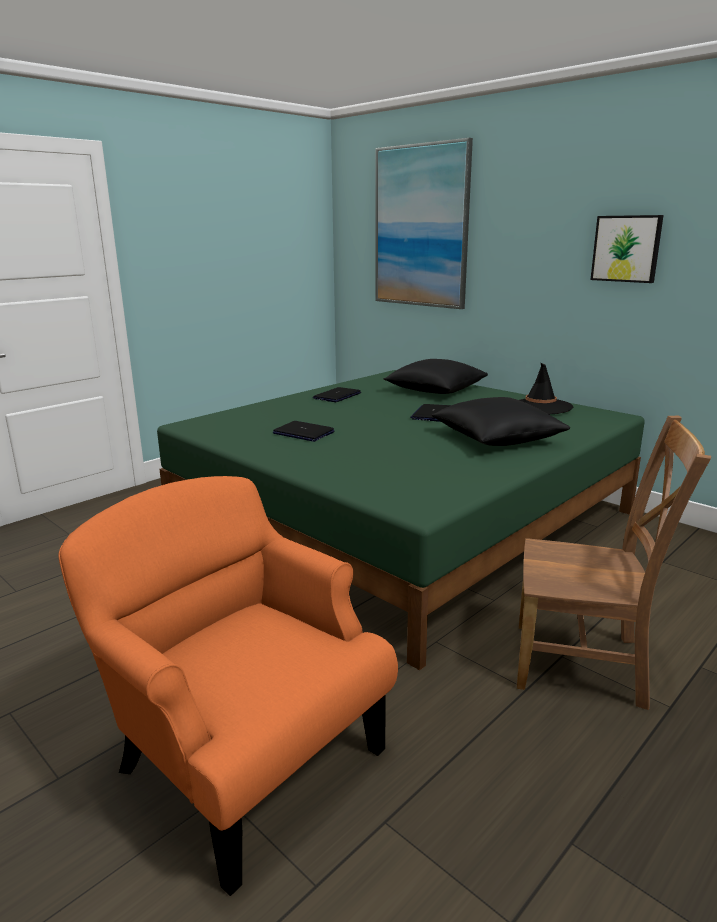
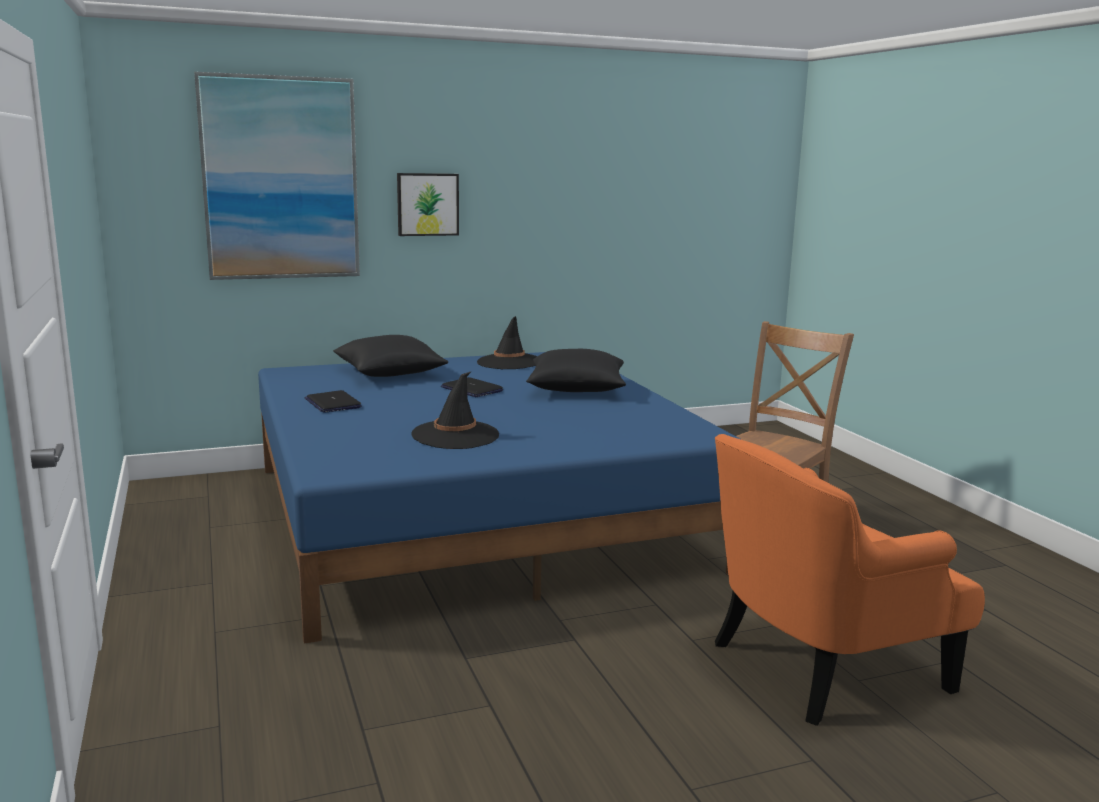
camera: 65 degrees left, 5 degrees down
(303, 433) = (455, 435): laptop -> black hat
(403, 519) = (475, 516): green bed -> blue bed
(626, 248) = (536, 201): picture -> picture (427, 204)

